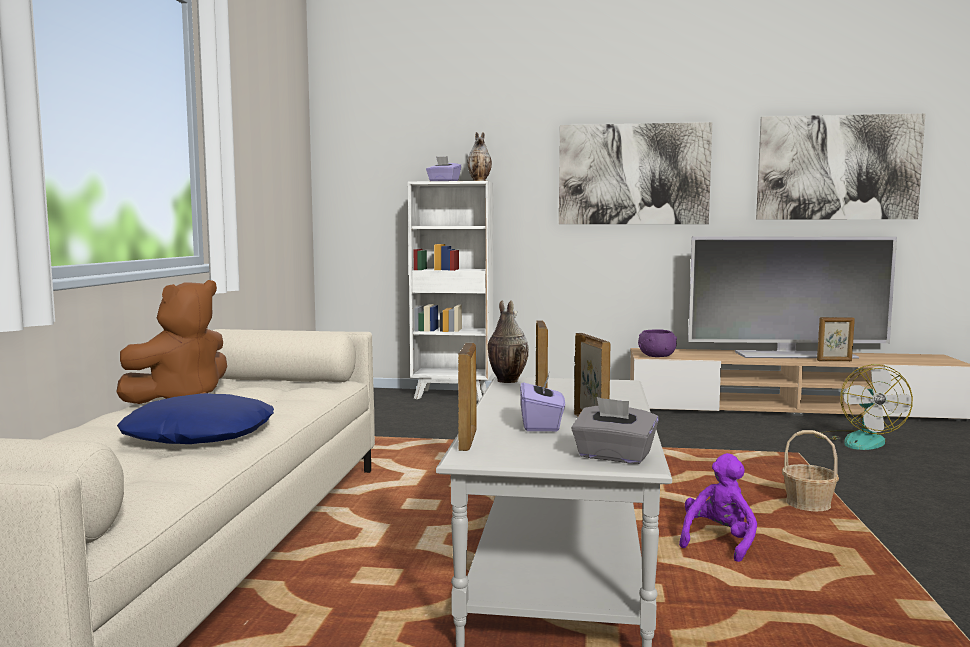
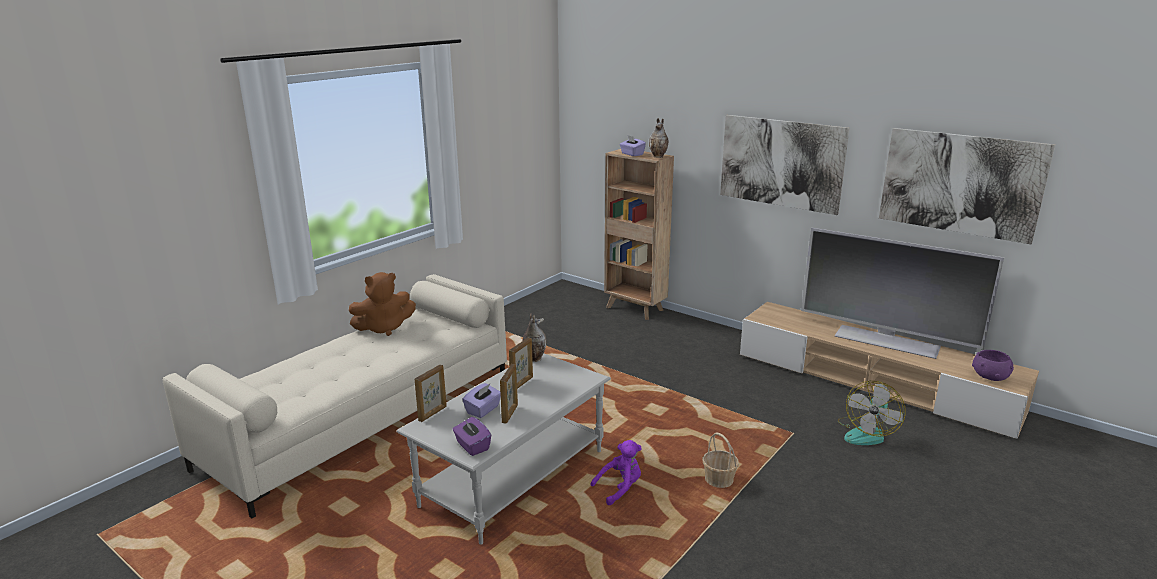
camera: 30 degrees right, 15 degrees up
(201, 434) = (358, 367): blue pillow -> none
(453, 395) = (635, 309): white bookcase -> brown bookcase
(613, 456) = (472, 446): grey tissue box -> purple tissue box
(656, 356) = (766, 318): purple bowl -> purple bowl (990, 376)
(834, 361) = (905, 358): picture frame -> none

